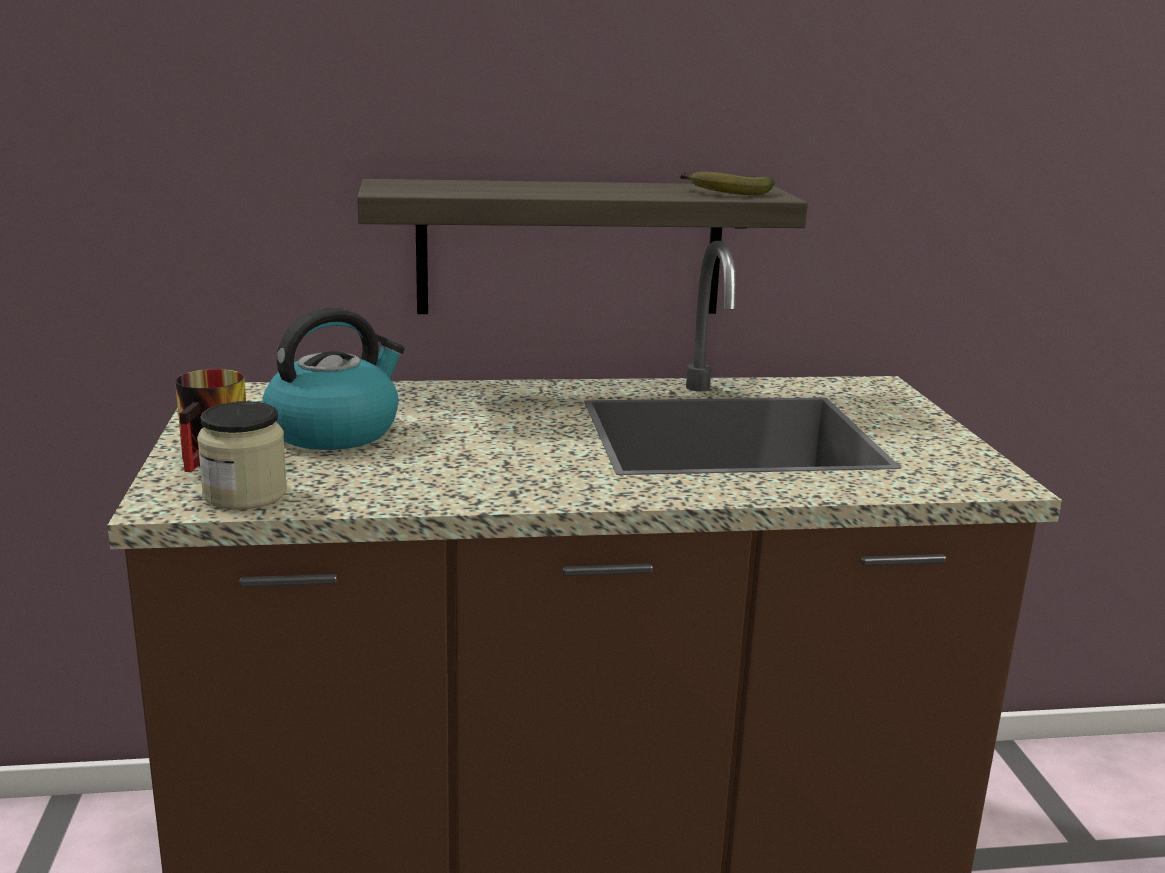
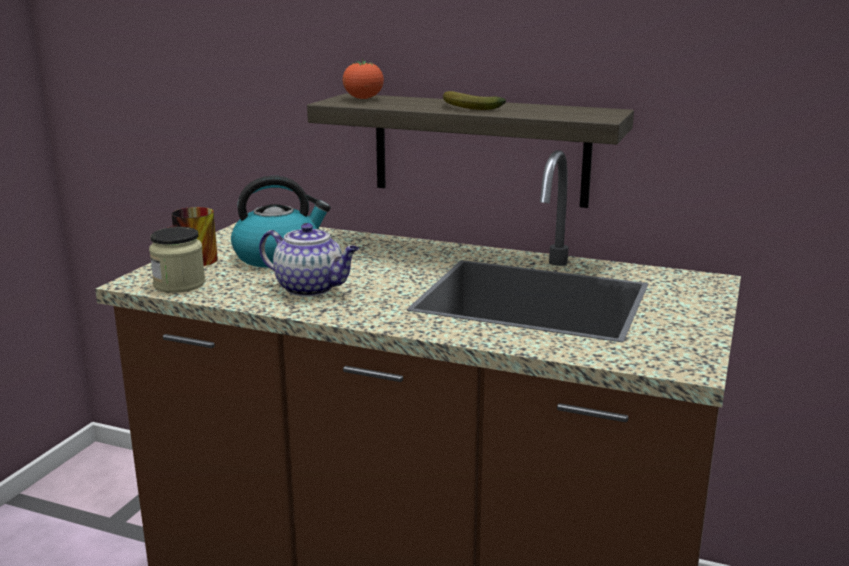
camera: 30 degrees right, 0 degrees up
(418, 185) = (363, 99): none -> tomato
(452, 468) = (311, 288): none -> teapot
(723, 192) = (568, 113): banana -> banana (467, 107)

